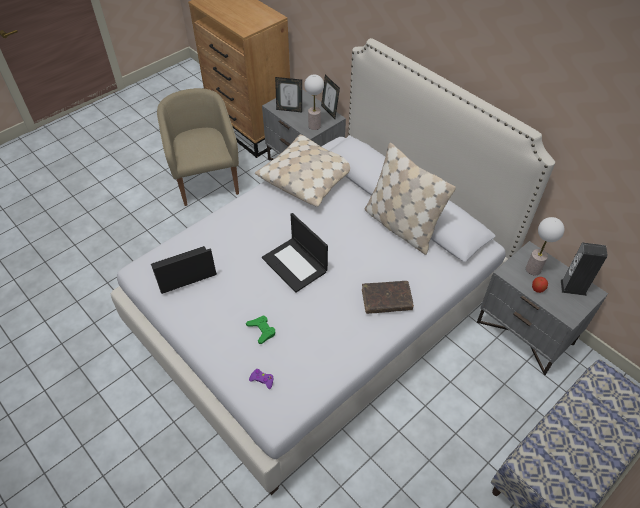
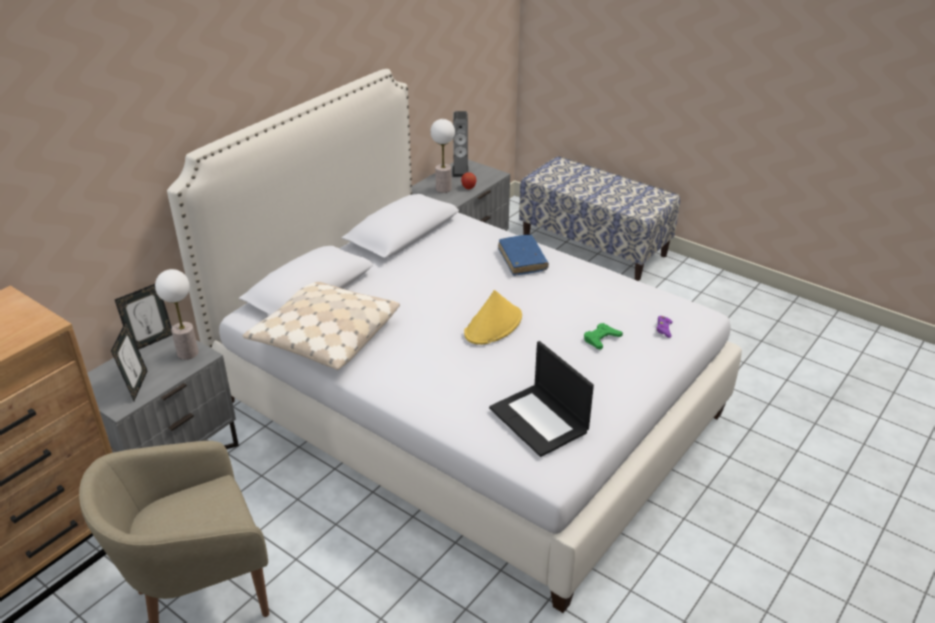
camera: 100 degrees left, 15 degrees down
(295, 265) = (493, 325): laptop -> yellow hat
(386, 300) = (522, 260): brown book -> blue book
(401, 226) = (406, 257): beige pillow -> none

